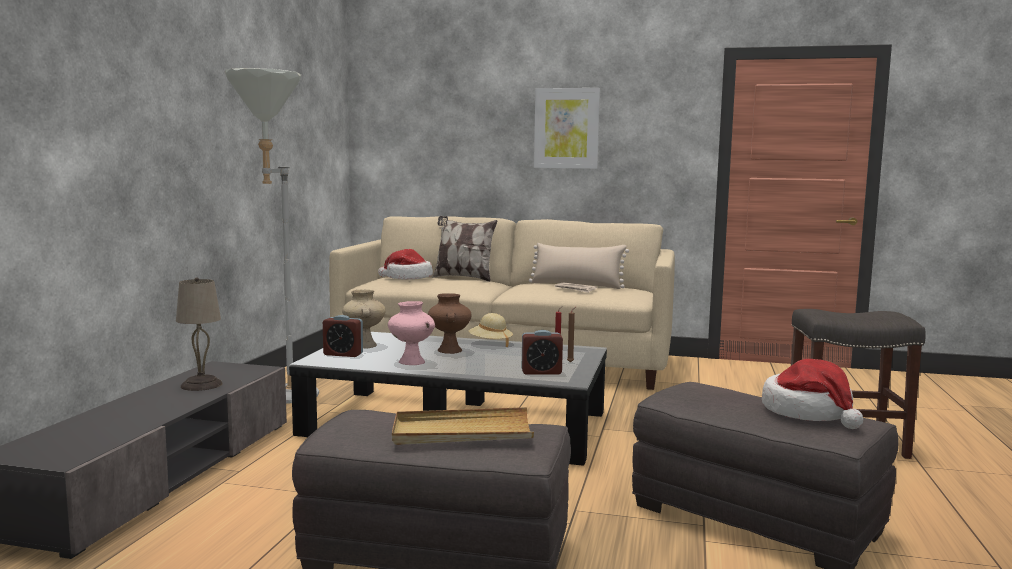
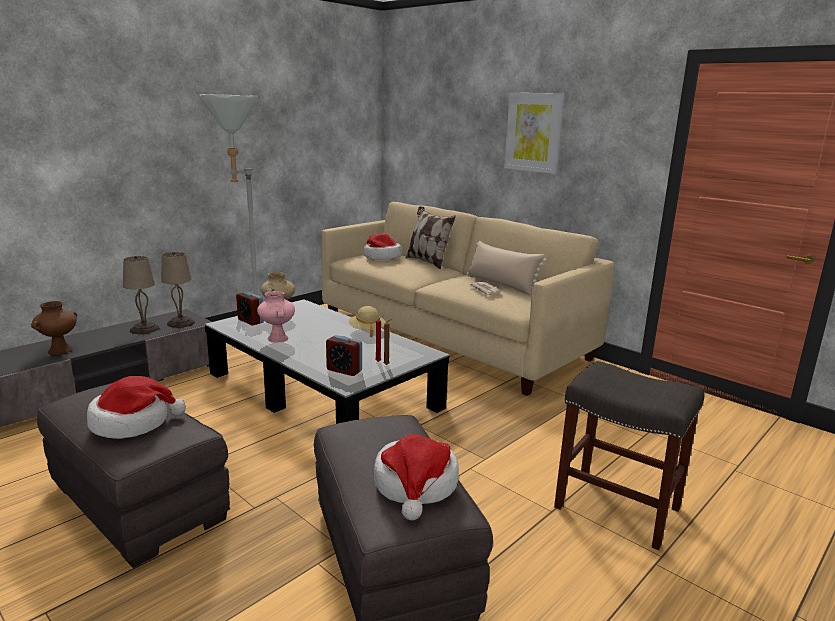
camera: 30 degrees right, 10 degrees up
(239, 373) = (181, 323): none -> beige table lamp
(449, 350) = (324, 332): brown vase -> brown vase (60, 350)
(462, 432) = (132, 422): beige tray -> hat

